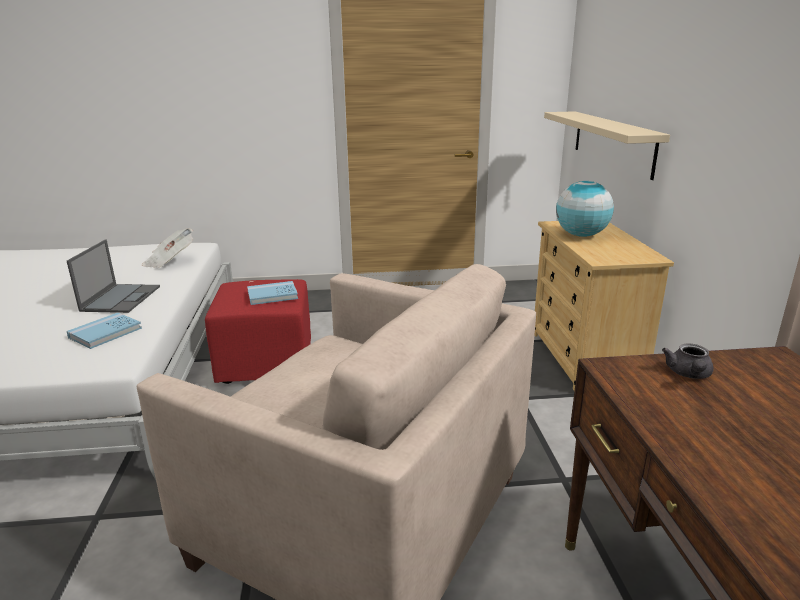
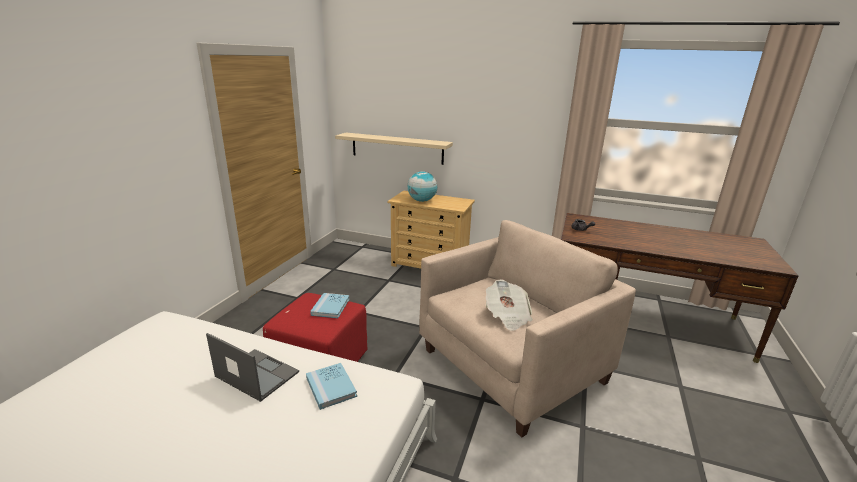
camera: 65 degrees left, 0 degrees up
(170, 262) = (188, 339): newspaper -> newspaper (507, 316)

